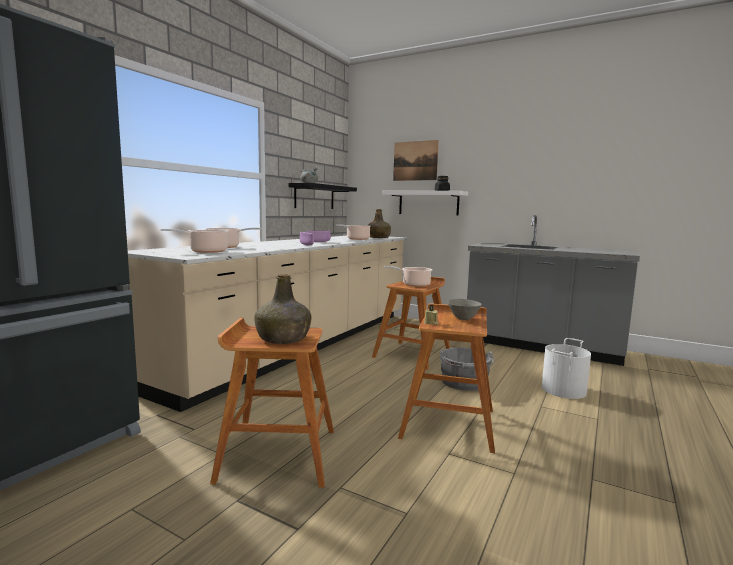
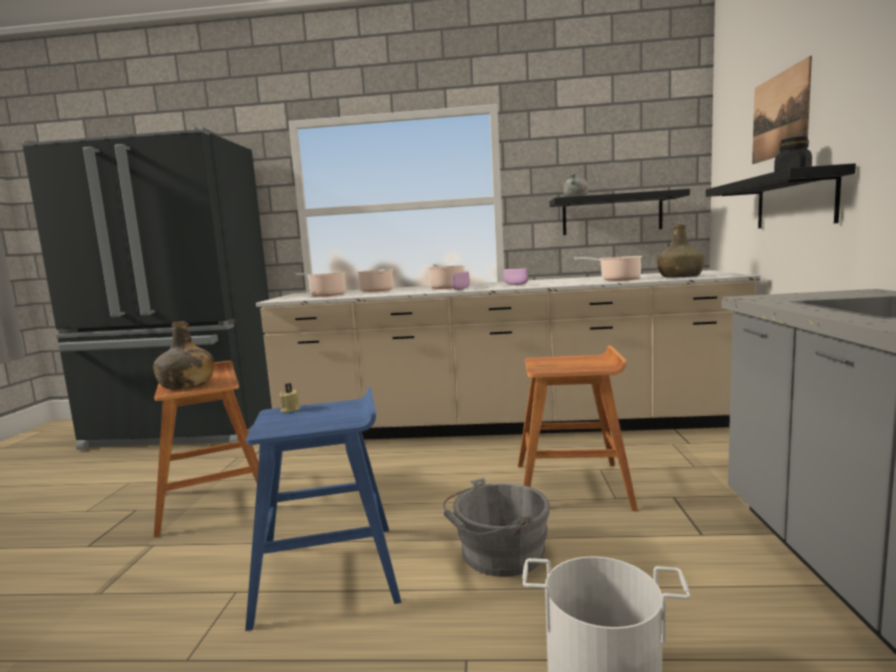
camera: 65 degrees right, 0 degrees up
(414, 284) = (565, 363): cooking pot -> cooking pot (446, 287)
(428, 203) = (795, 201): white shelf -> black shelf
(448, 423) = (329, 572): brown stool -> blue stool
(463, 319) = (330, 418): grey bowl -> none

